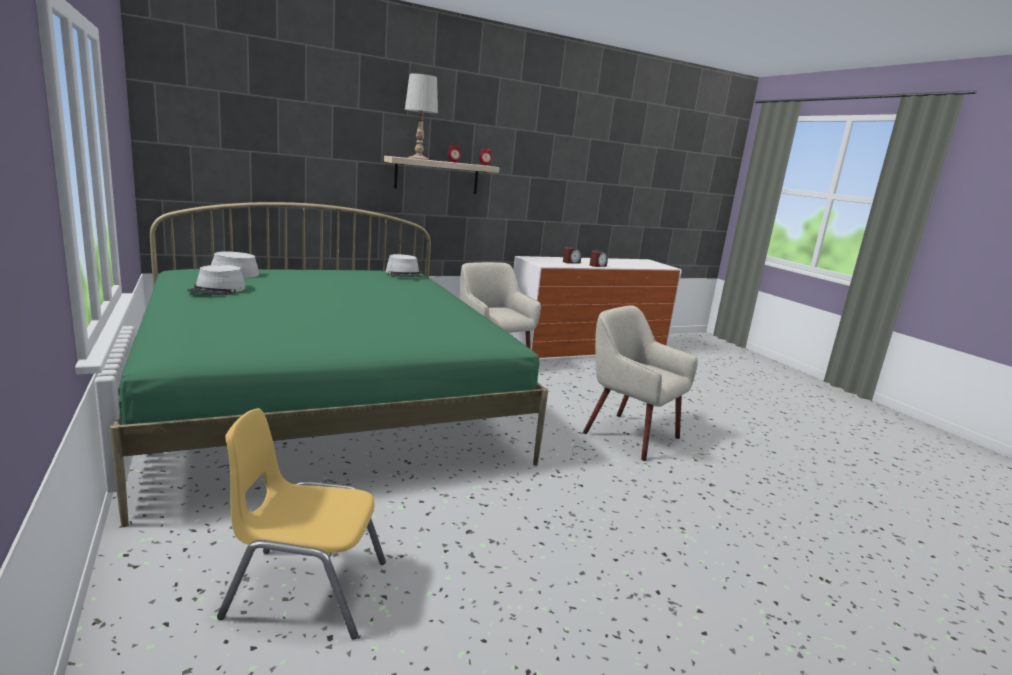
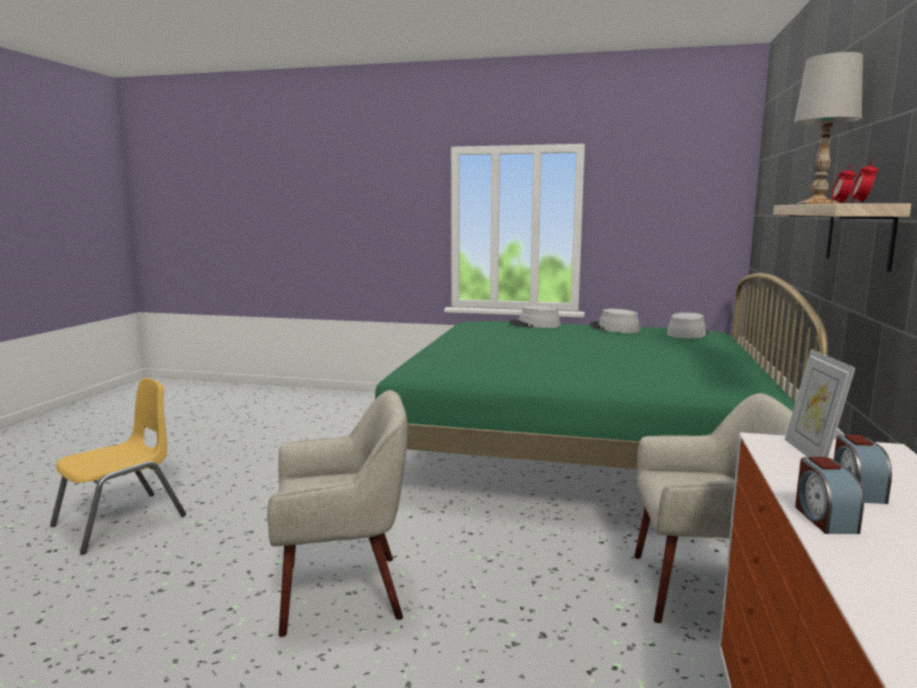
camera: 130 degrees right, 5 degrees down
(306, 589) = (355, 418): yellow chair -> yellow chair (121, 521)
(404, 274) = (720, 378): grey hat -> grey hat (534, 325)
(547, 262) = (811, 453): none -> picture frame

